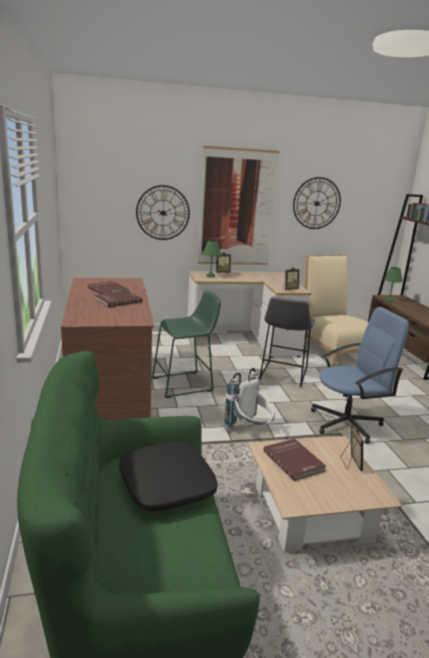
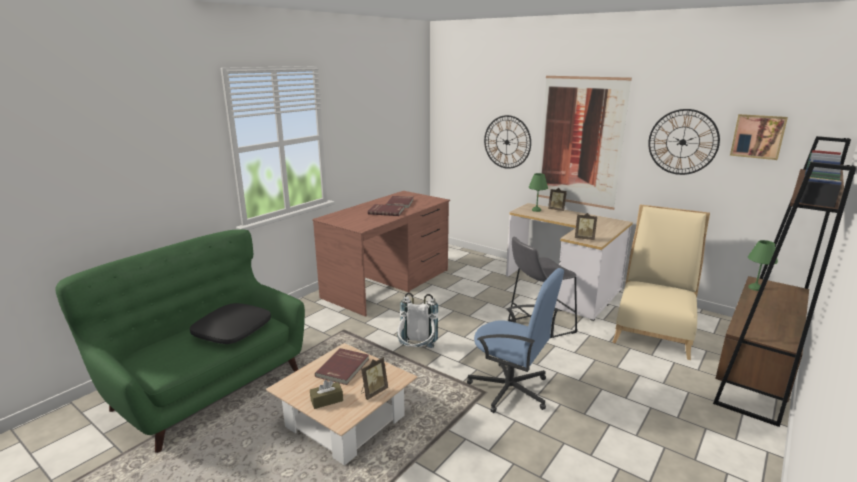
camera: 50 degrees right, 0 degrees up
(185, 384) = (439, 302): green stool -> none
(341, 491) = (326, 400): none -> brown tissue box
(362, 196) = (758, 136): none -> picture

